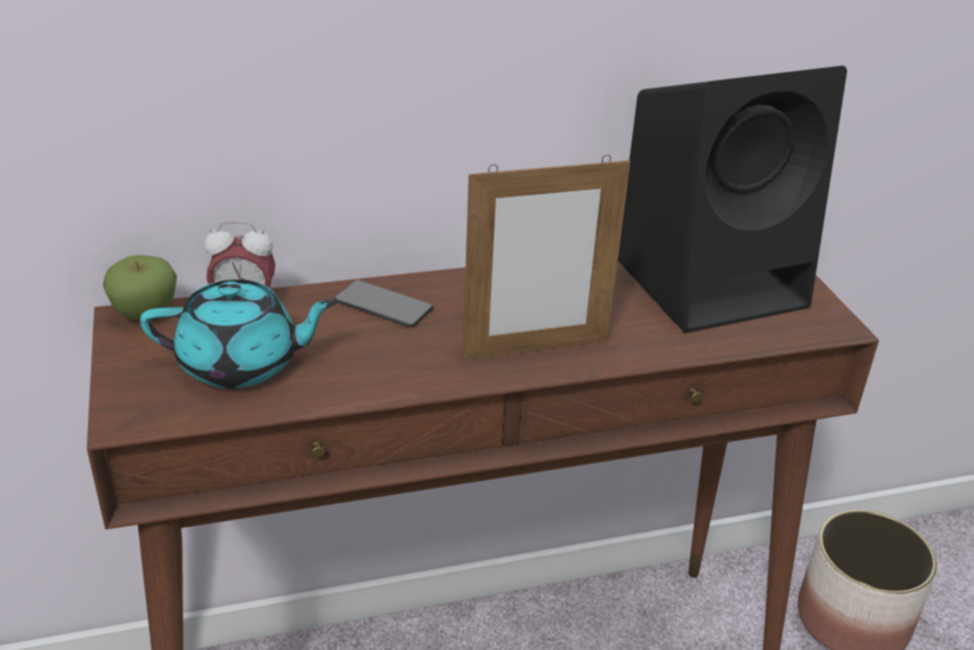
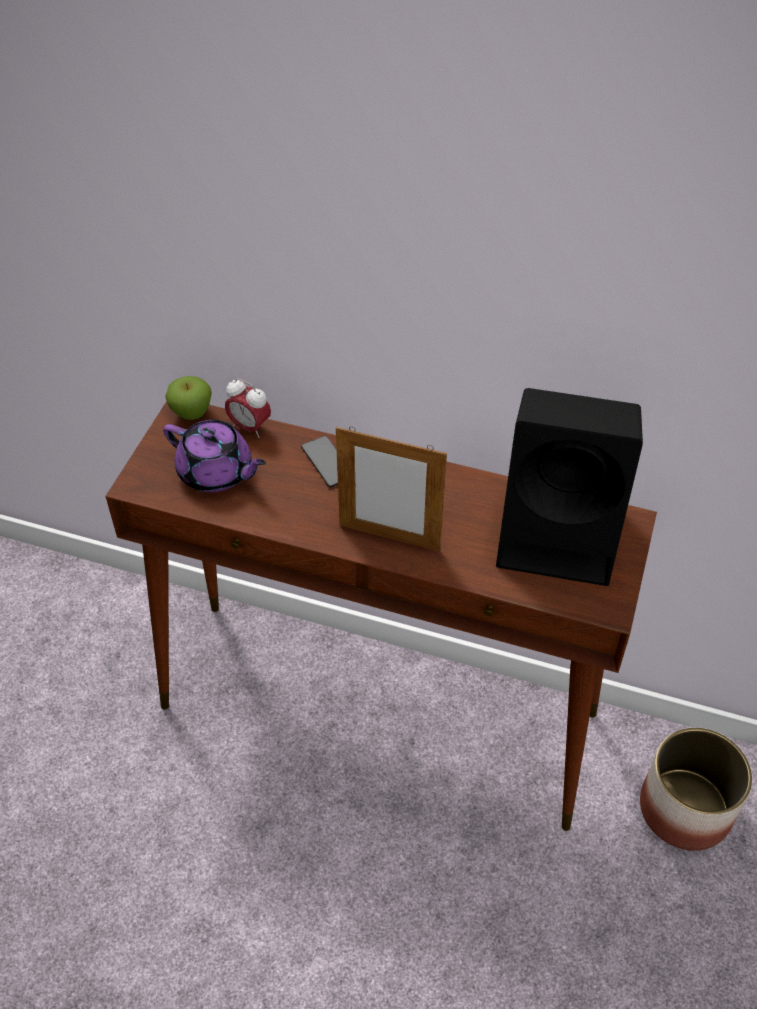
camera: 35 degrees right, 15 degrees up
(241, 364) = (216, 473): turquoise teapot -> purple teapot

